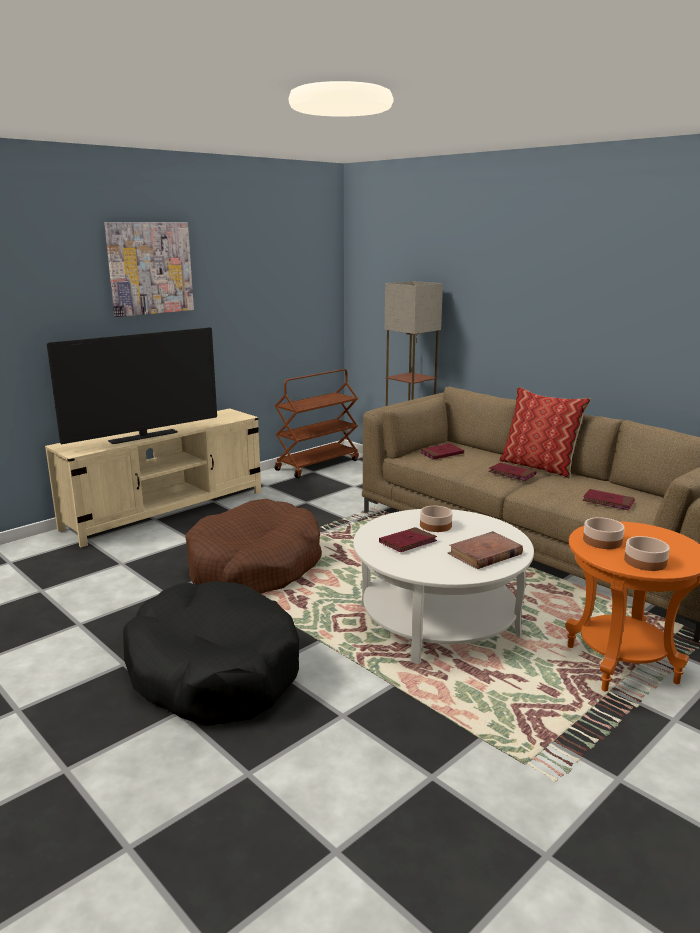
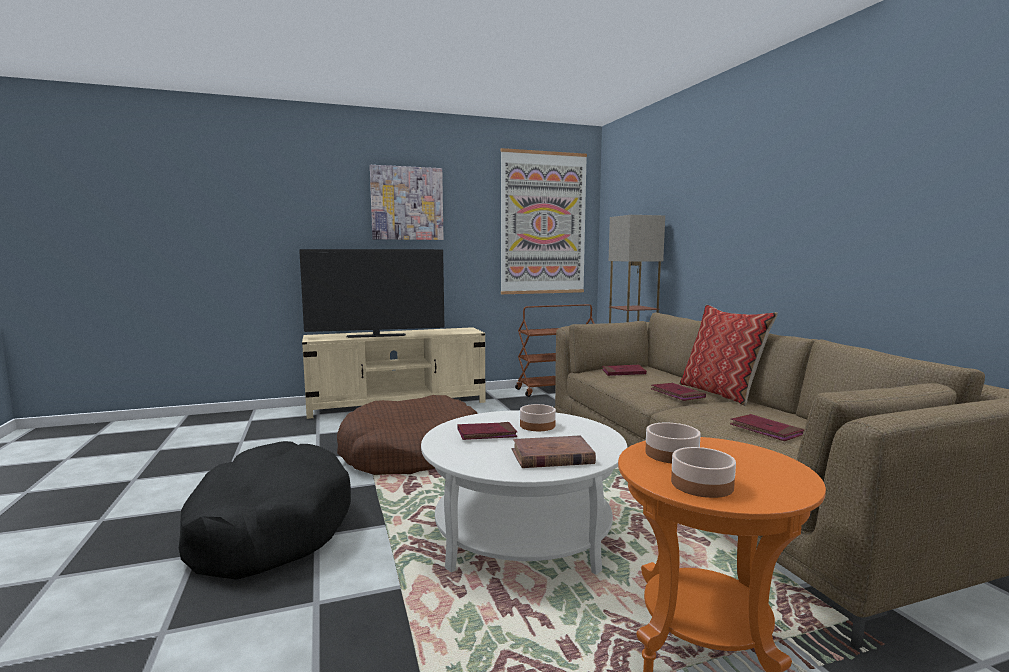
camera: 25 degrees right, 10 degrees down
(292, 280) = (543, 223): none -> picture

